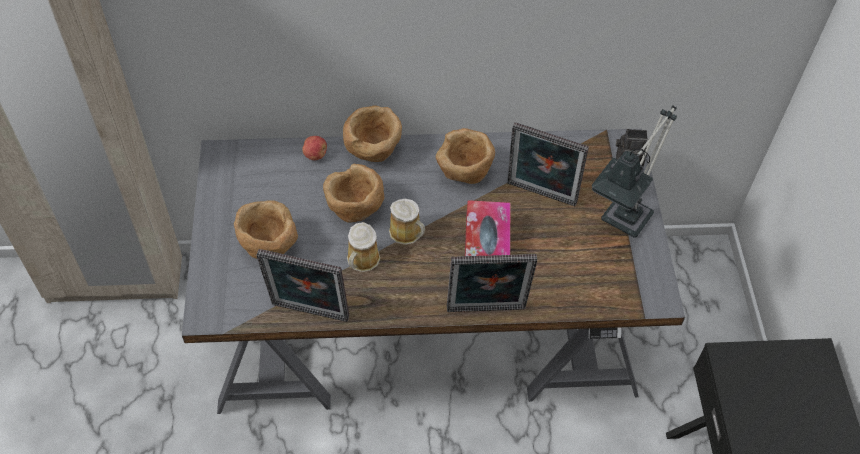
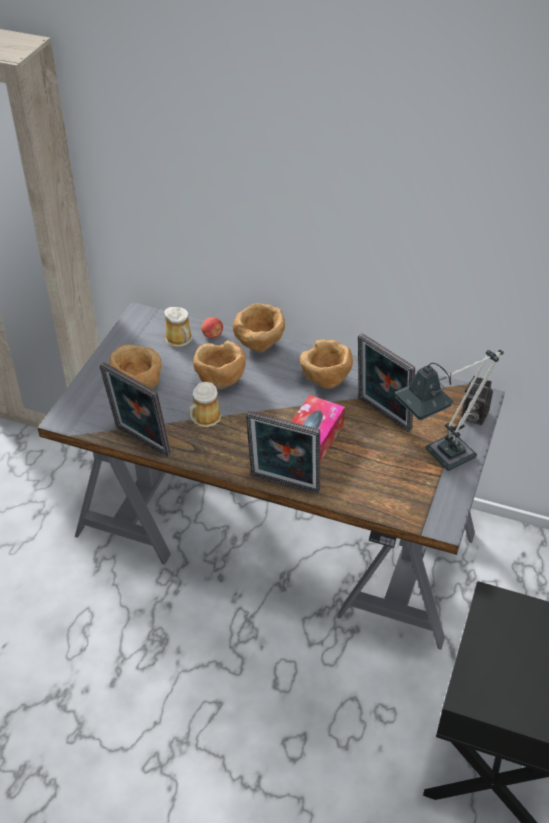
camera: 25 degrees right, 10 degrees down
(407, 233) = (252, 410): mug -> mug (180, 339)

